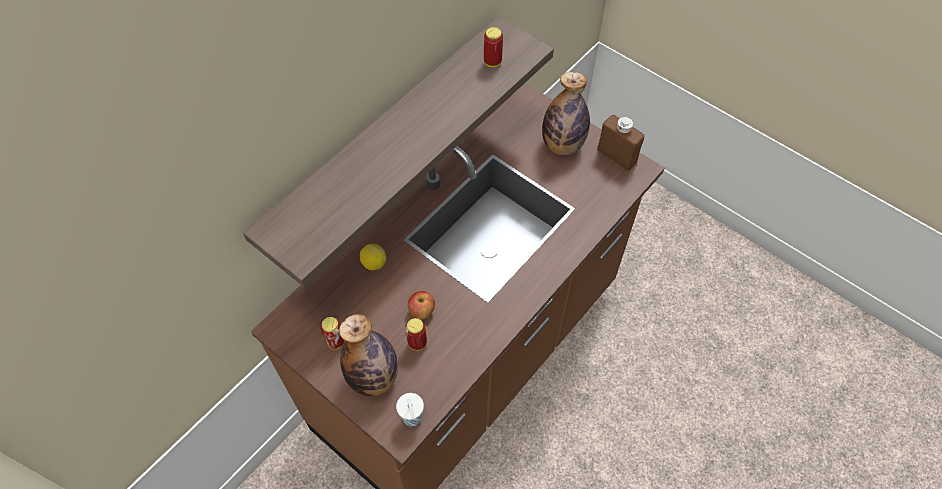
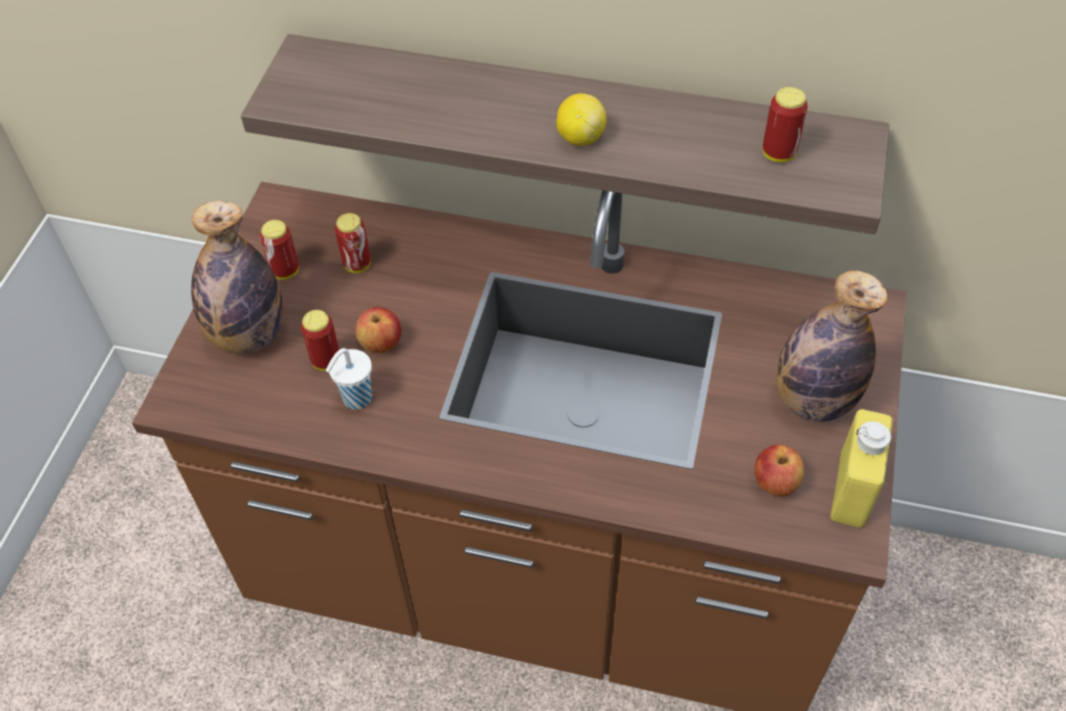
camera: 65 degrees right, 5 degrees down
(355, 302) = (357, 264): none -> can
(374, 263) = (431, 256): lemon -> lemon (580, 137)
(412, 419) = (203, 406): white cup -> white cup (355, 399)
(599, 181) = (775, 483): none -> apple
(616, 156) = (851, 490): brown bottle -> yellow bottle

